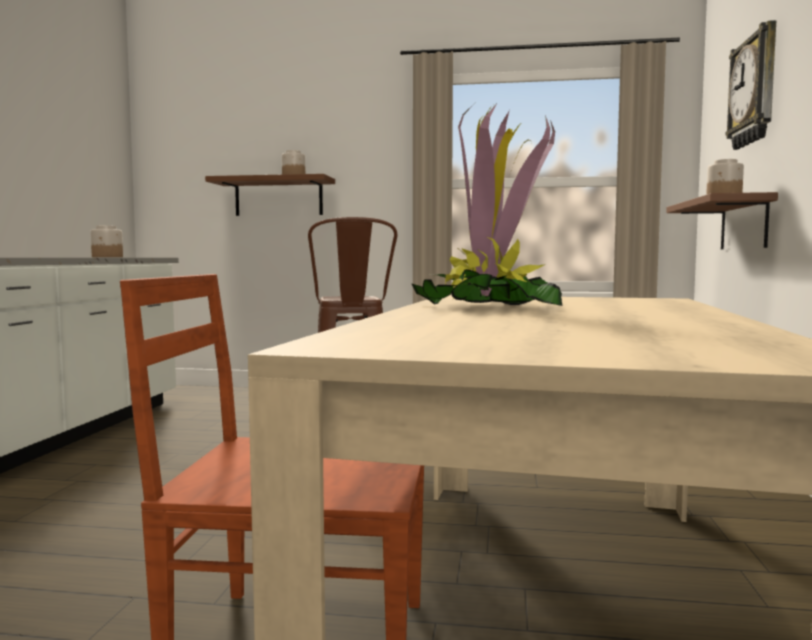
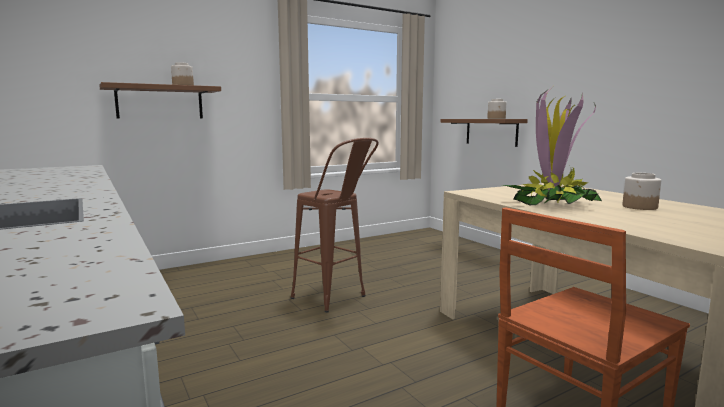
camera: 40 degrees left, 5 degrees up
(107, 257) = (83, 174): jar -> jar (640, 207)
(755, 90) = (500, 60): wall clock -> none

